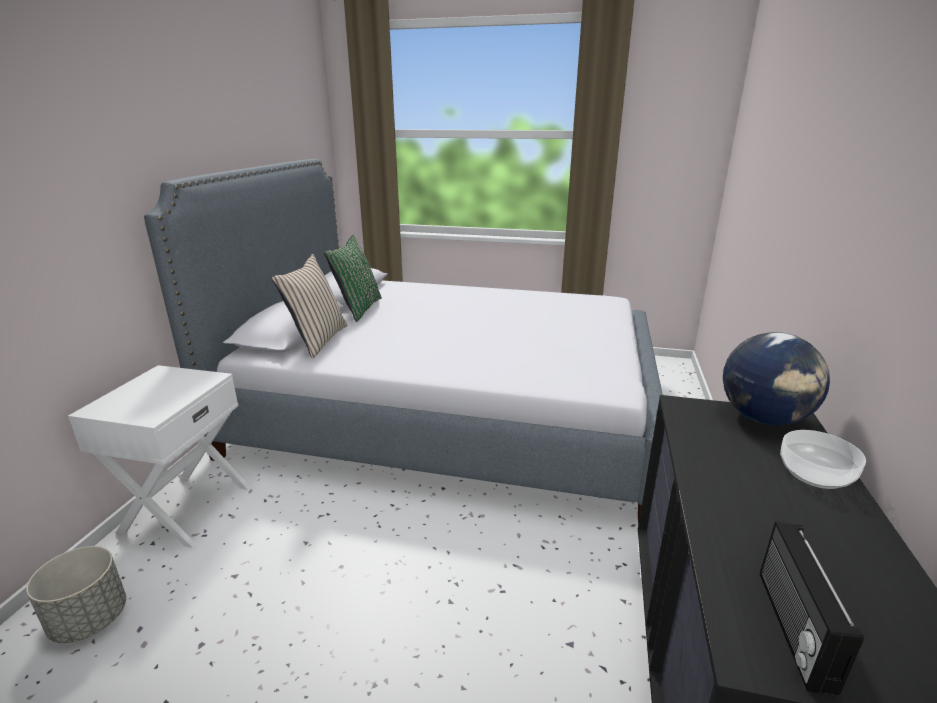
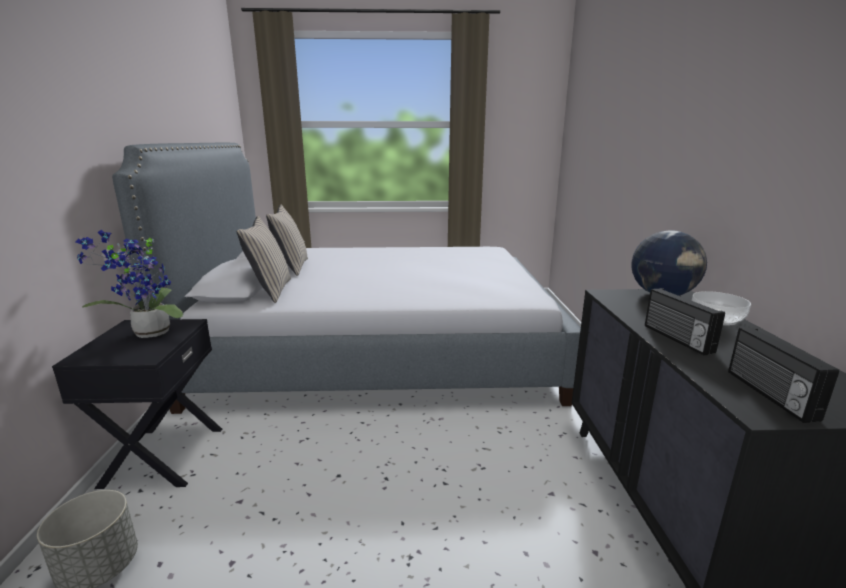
camera: 15 degrees left, 5 degrees down
(168, 387) = (148, 334): none -> potted plant
(185, 508) = (162, 456): white nightstand -> black nightstand
(358, 309) = (291, 267): green pillow -> beige pillow
(726, 501) = (676, 339): none -> radio

